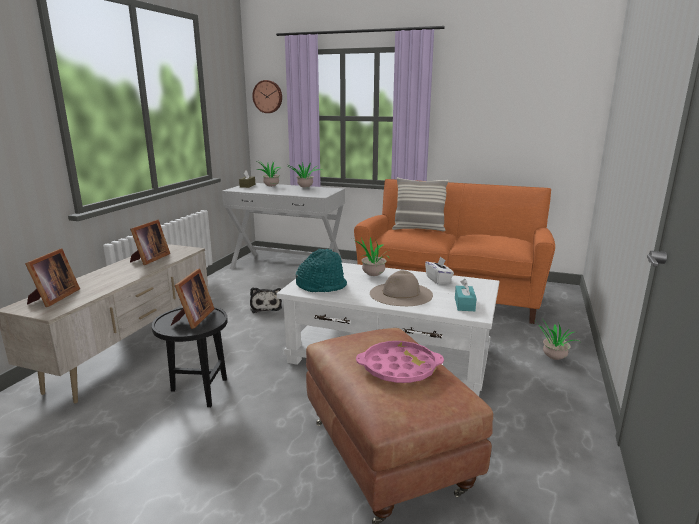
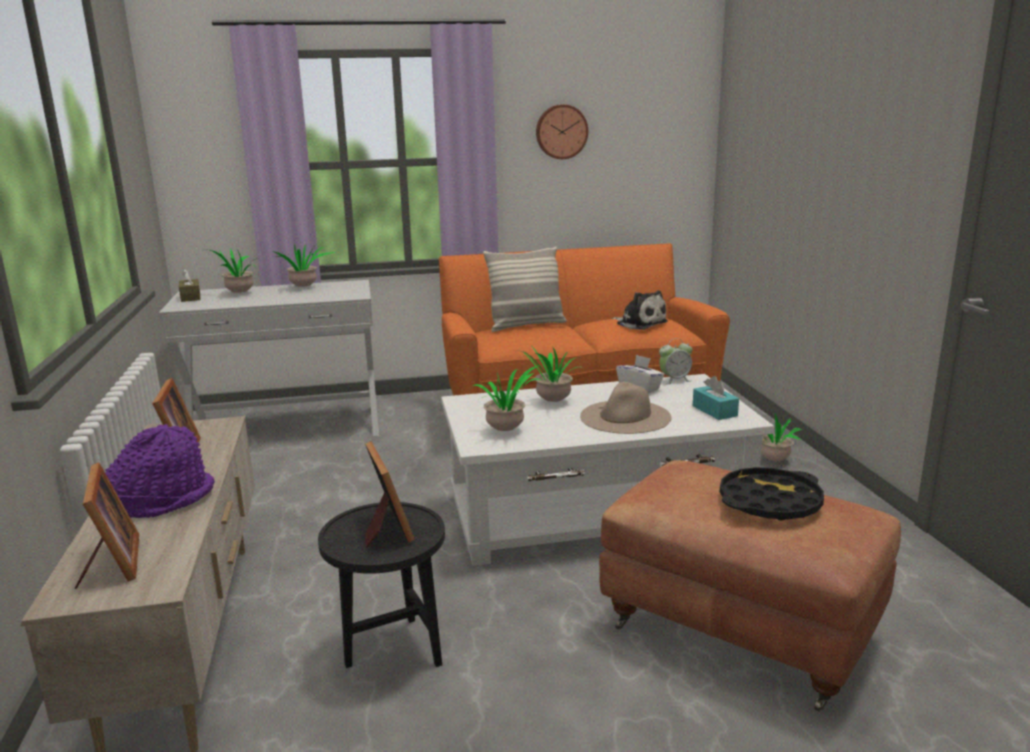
camera: 30 degrees left, 0 degrees up
(113, 276) = (161, 499): none -> purple hat
(266, 307) = (334, 497): plush toy -> plush toy (640, 323)
(268, 96) = (195, 133): wall clock -> wall clock (561, 132)
(322, 286) = (508, 431): turquoise hat -> potted plant
(399, 368) = (769, 502): pink tray -> black tray
(470, 280) = (675, 380): none -> alarm clock

